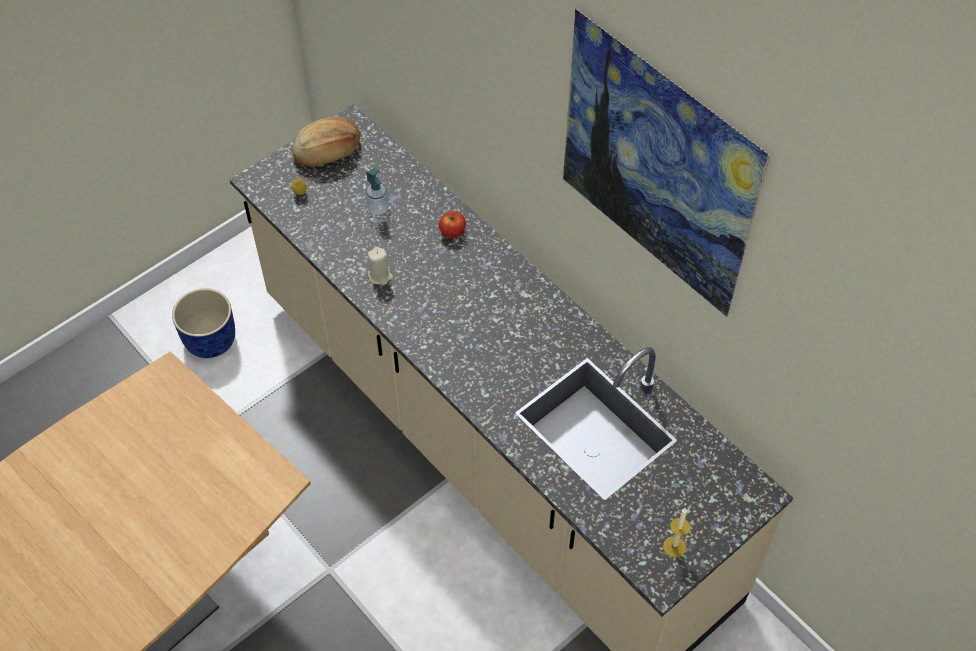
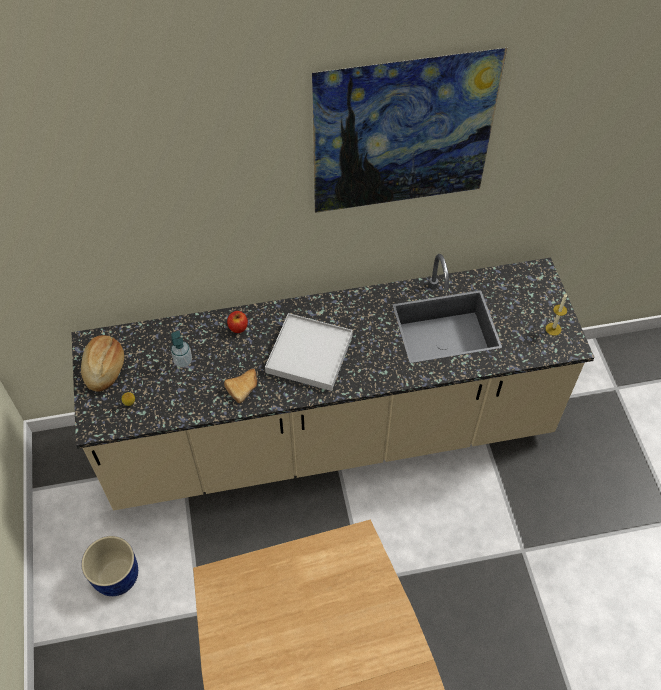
camera: 60 degrees left, 0 degrees up
(380, 276) = (244, 387): beige candle -> bread
(461, 311) = (309, 354): none -> white tray

